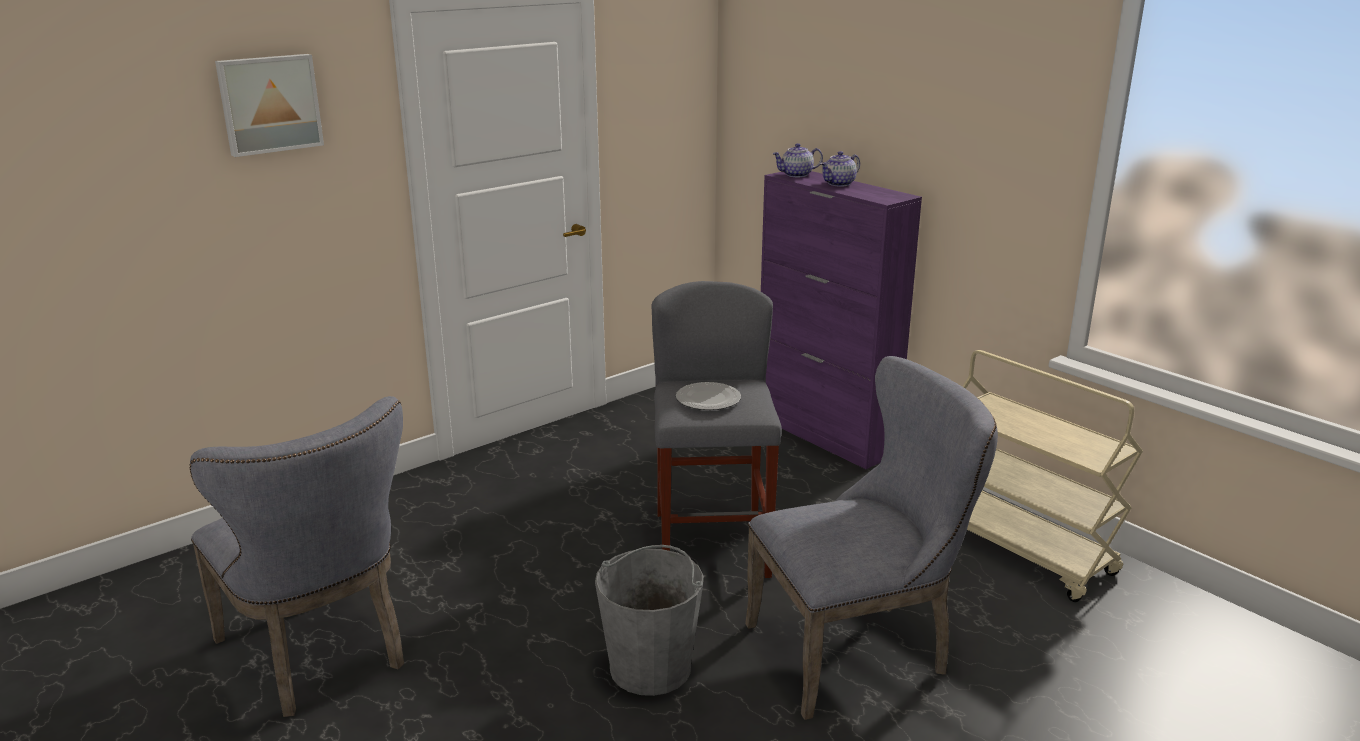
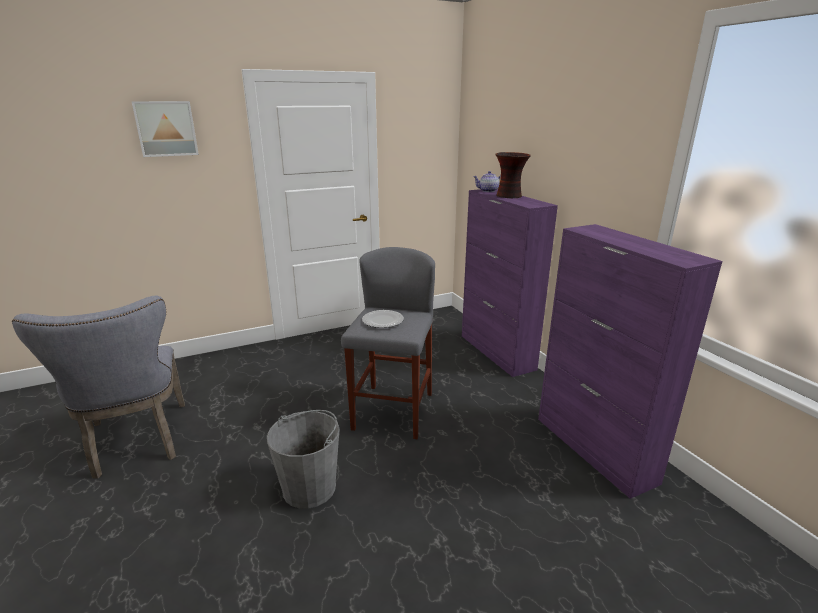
camera: 15 degrees right, 0 degrees up
(839, 184) = (510, 196): teapot -> vase
(859, 649) = (448, 502): grey chair -> none
(1022, 552) = (594, 449): beige cart -> purple cabinet

